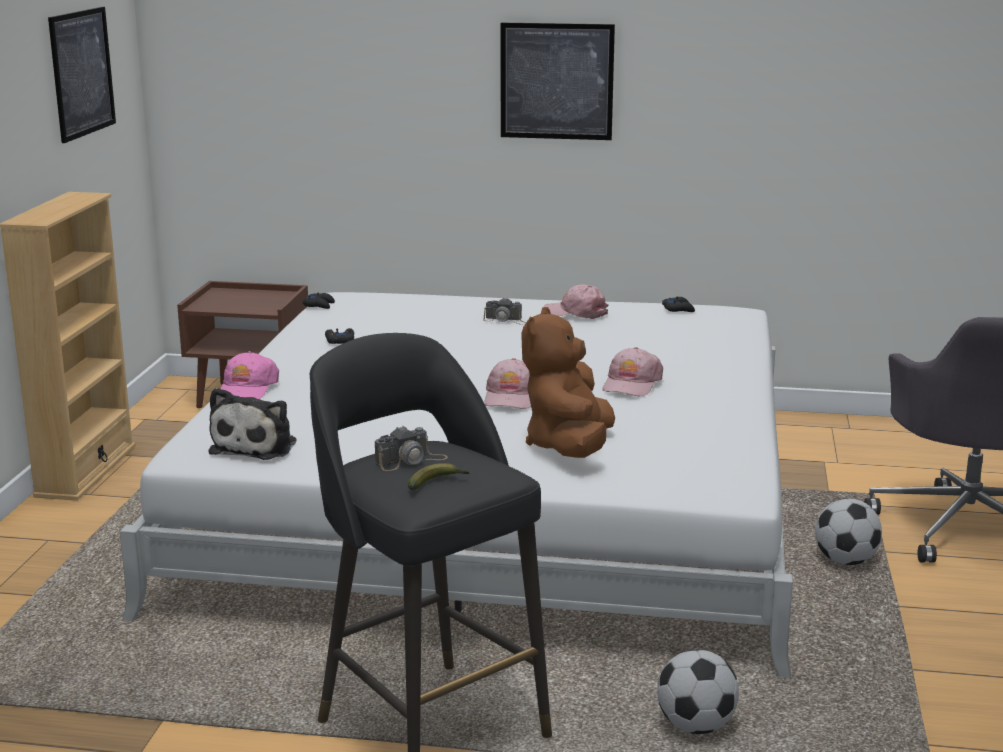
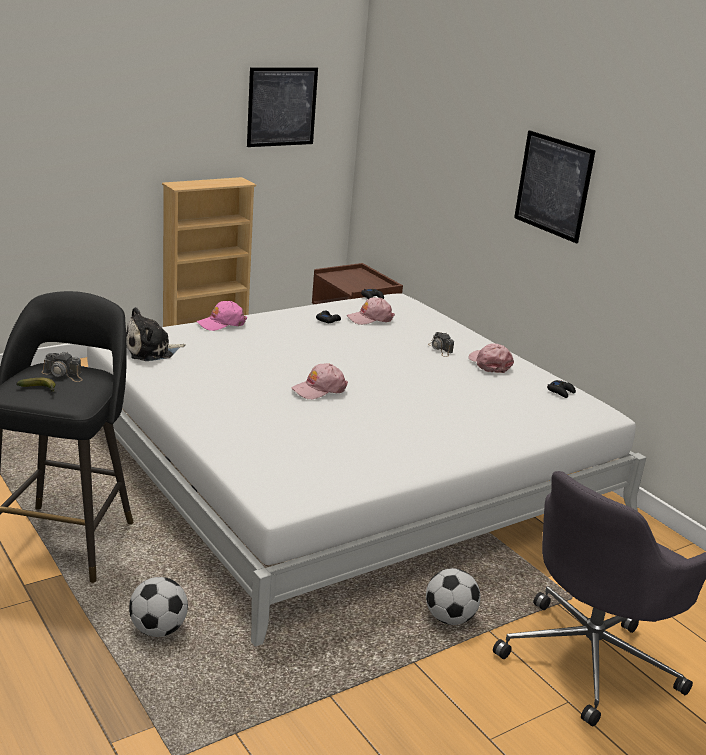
camera: 45 degrees right, 5 degrees up
(569, 447) = (273, 430): brown plush toy -> none
(631, 384) = (404, 418): pink cap -> pink cap (370, 318)

